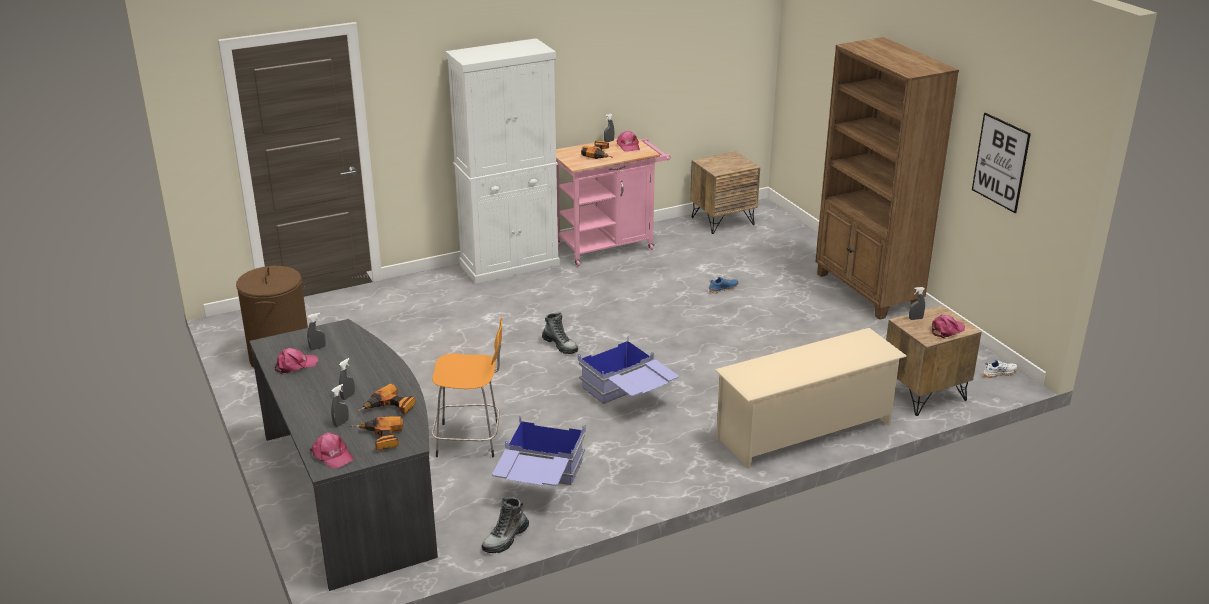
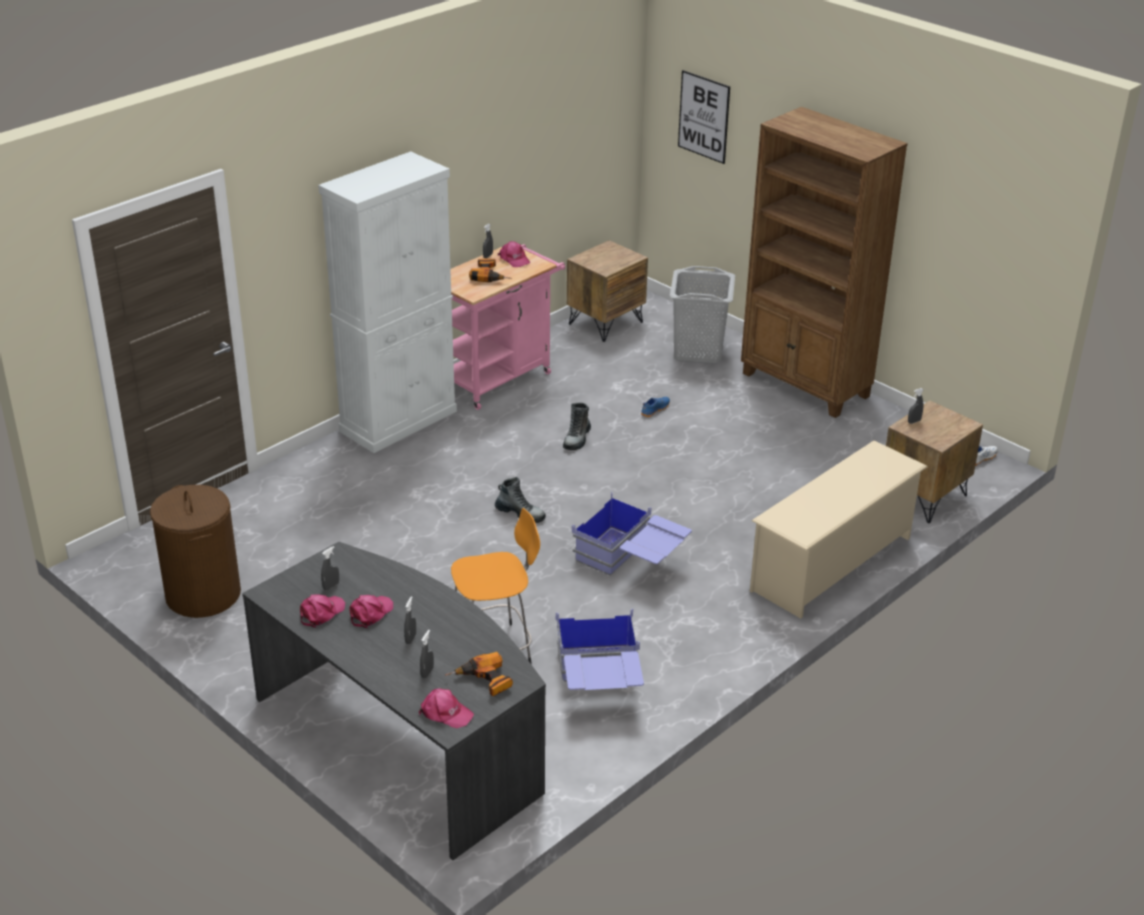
camera: 20 degrees left, 5 degrees up
(390, 408) = (468, 643): power drill -> none
(505, 539) = (603, 755): boot -> boot (577, 439)
(788, 252) = (698, 351): none -> grey laundry basket
(947, 330) = (951, 429): pink cap -> pink cap (370, 613)
(1000, 162) = (964, 239): picture -> picture (704, 116)

